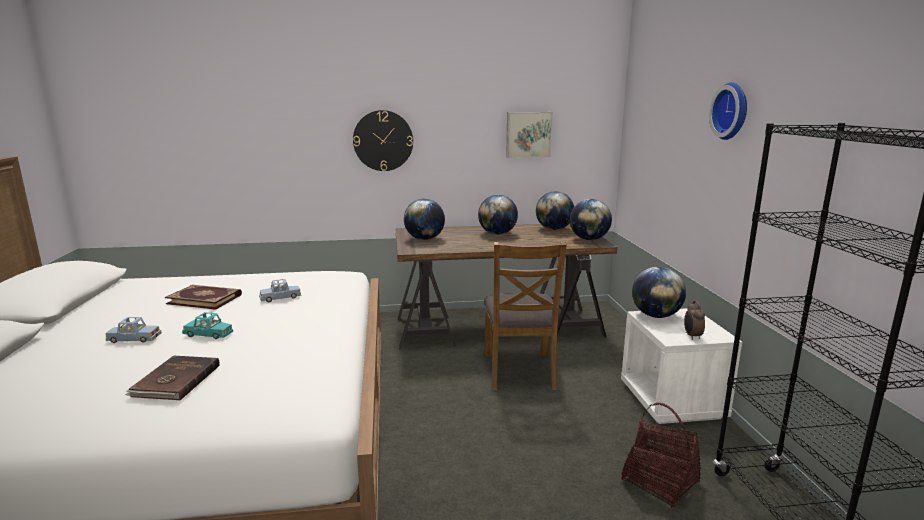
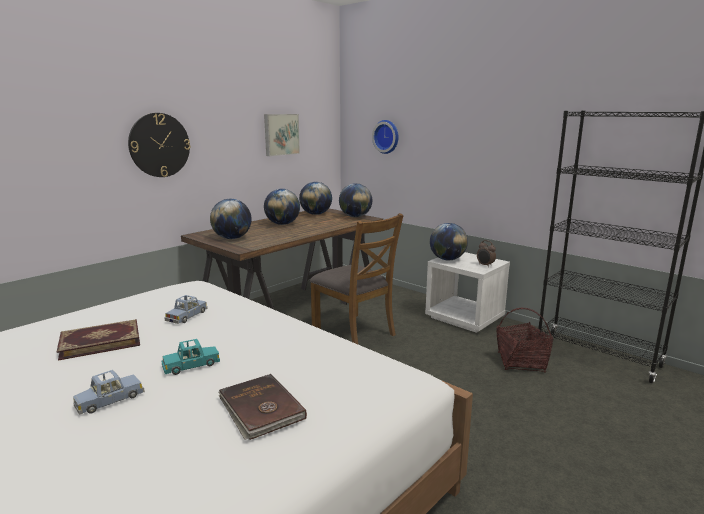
camera: 40 degrees left, 0 degrees up
(732, 111) = (476, 107): wall clock -> wall clock (387, 136)

